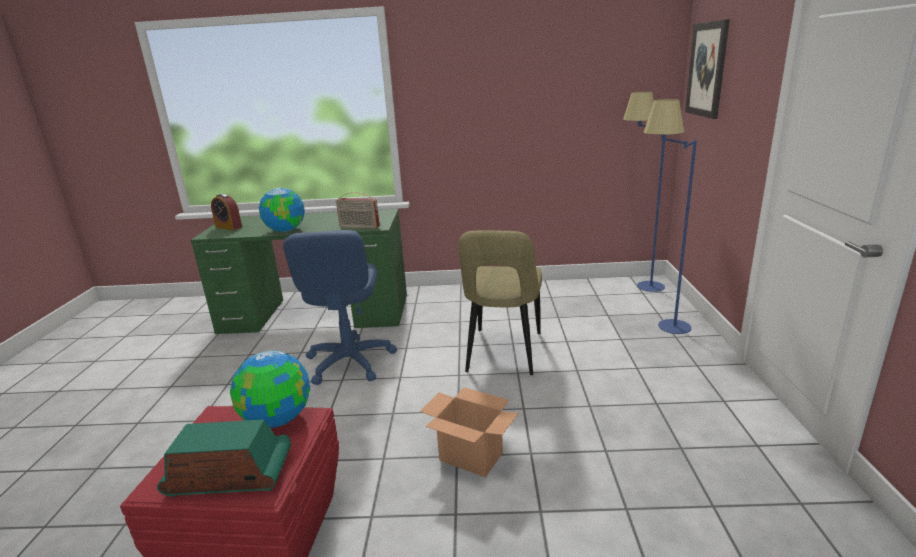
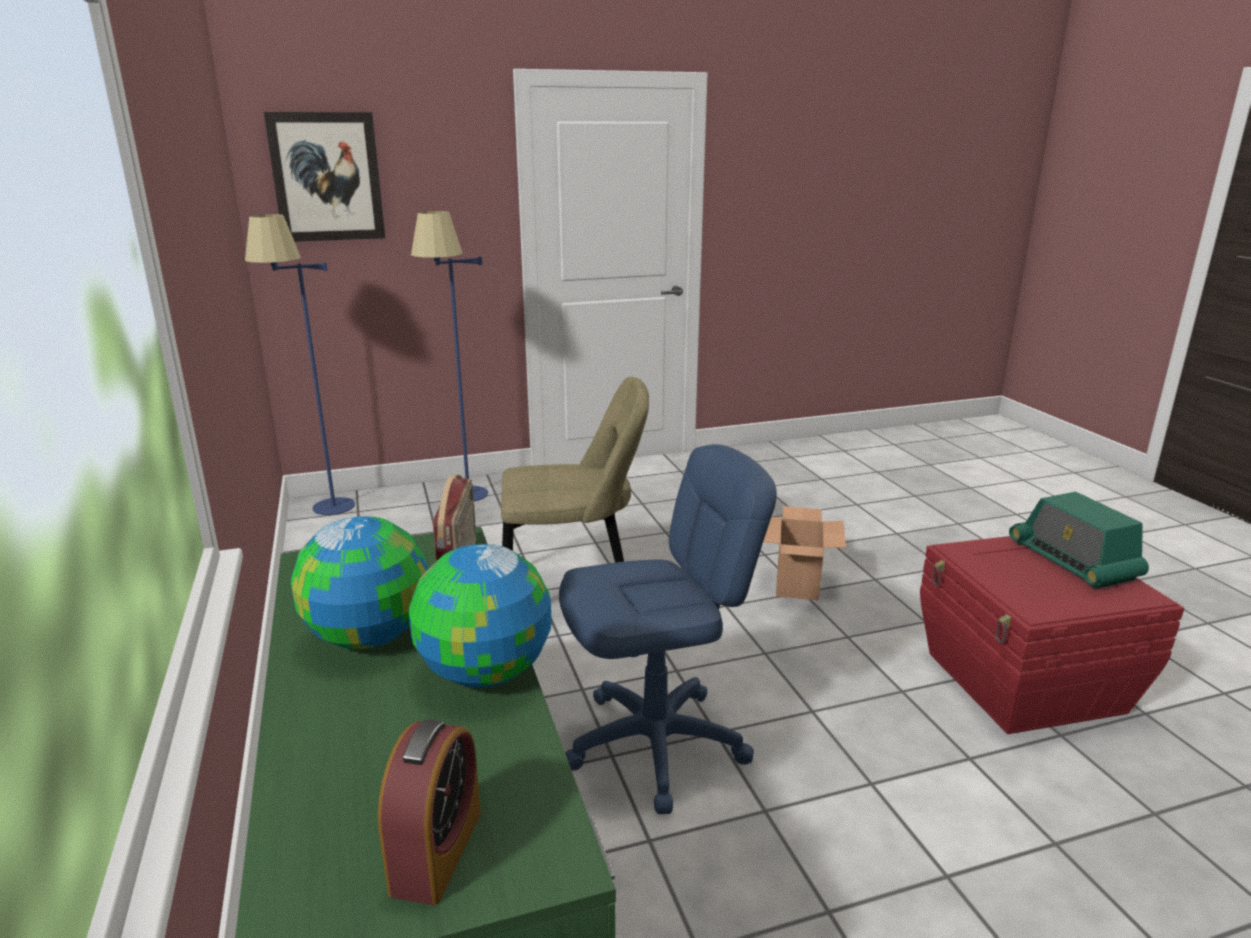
camera: 110 degrees left, 0 degrees up
(278, 419) = (984, 566): globe -> globe (369, 636)

